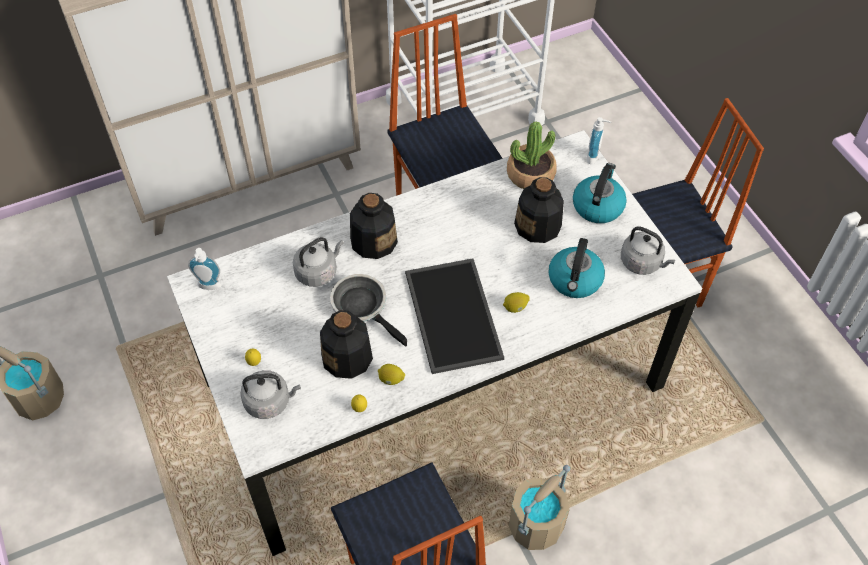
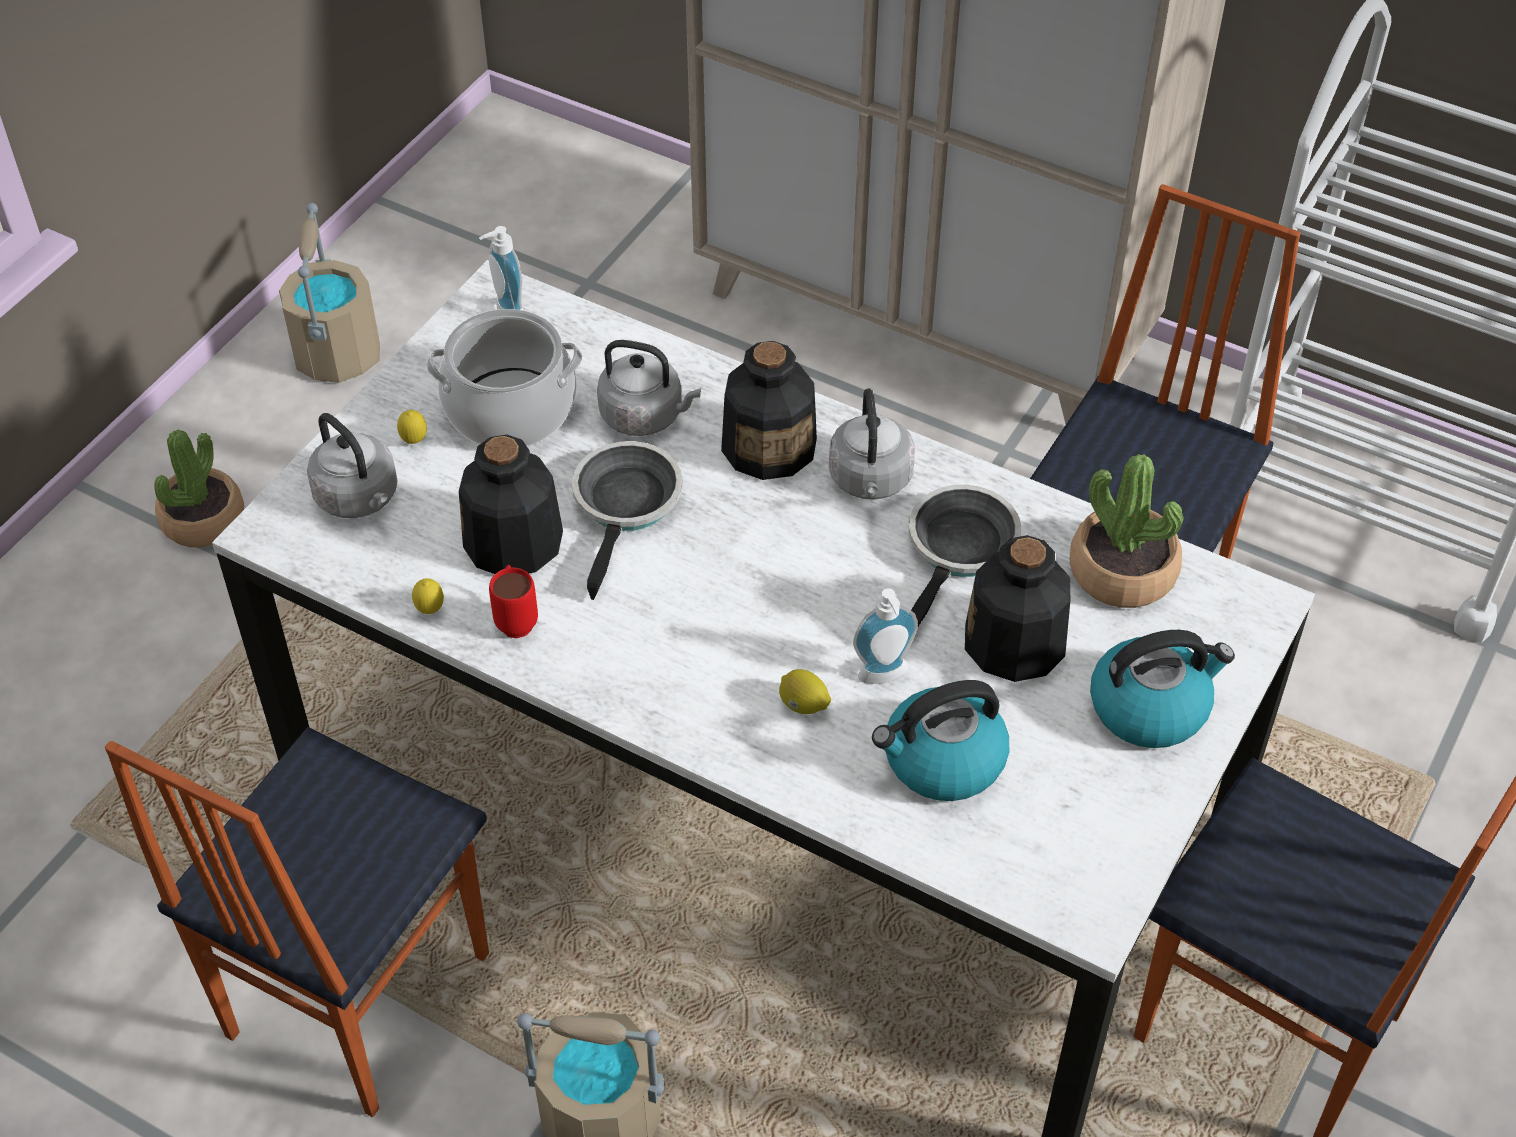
camera: 55 degrees right, 5 degrees down
(87, 512) = (203, 520): none -> potted plant
(269, 317) = (510, 410): none -> cooking pot
(391, 379) = (516, 619): lemon -> red mug
(450, 314) = (710, 625): tray -> none
(480, 214) = (959, 551): none -> frying pan
(595, 157) = (1264, 644): soap dispenser -> soap dispenser (884, 677)
(642, 263) = (1083, 845): grey kettle -> grey kettle (870, 481)

